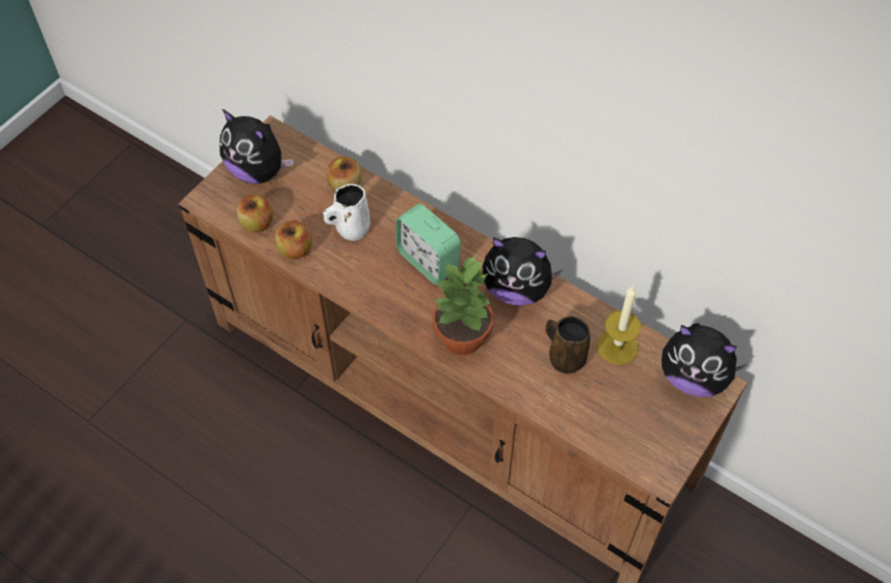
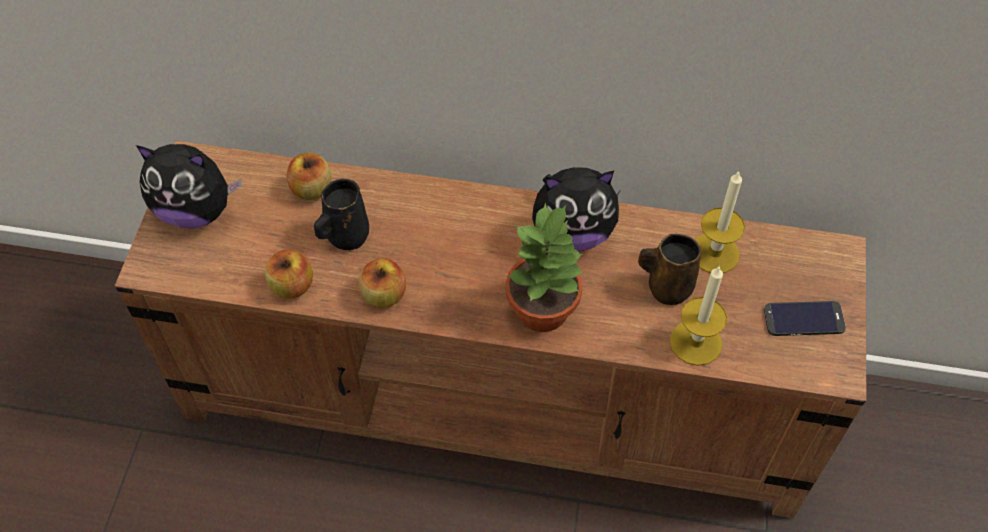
camera: 25 degrees left, 0 degrees up
(257, 223) = (228, 272): apple -> apple (384, 294)
(350, 229) = (345, 236): white mug -> black mug
(428, 261) = (456, 239): alarm clock -> none
(563, 407) = (696, 342): none -> candle
(658, 424) = (804, 319): none -> phone
(693, 377) = (810, 254): plush toy -> none

